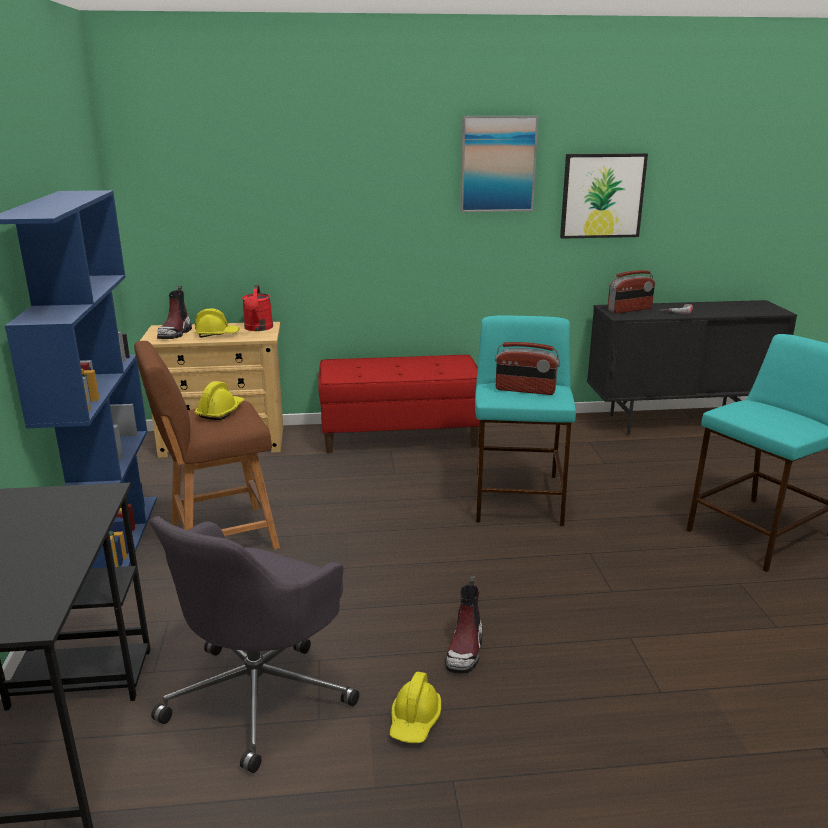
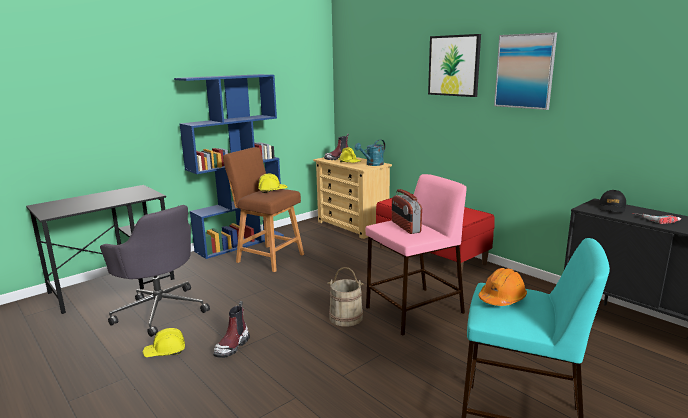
camera: 55 degrees right, 5 degrees down
(258, 328) = (372, 164): red watering can -> turquoise watering can
(260, 694) = (160, 310): grey office chair -> grey office chair turned 135 degrees counterclockwise
(465, 650) = (232, 346): boot -> boot turned 45 degrees counterclockwise
(485, 543) = (346, 317): none -> beige bucket
(518, 499) = (413, 310): turquoise stool -> pink stool
(602, 196) = (612, 102): picture -> picture (454, 65)
(629, 310) = (612, 208): radio -> black cap
(759, 415) = (502, 298): none -> orange hard hat

